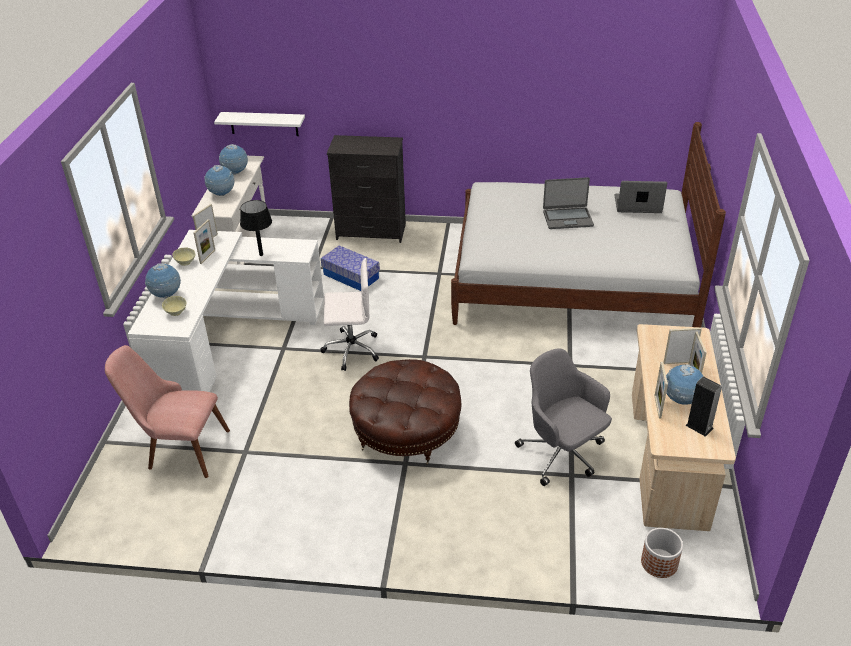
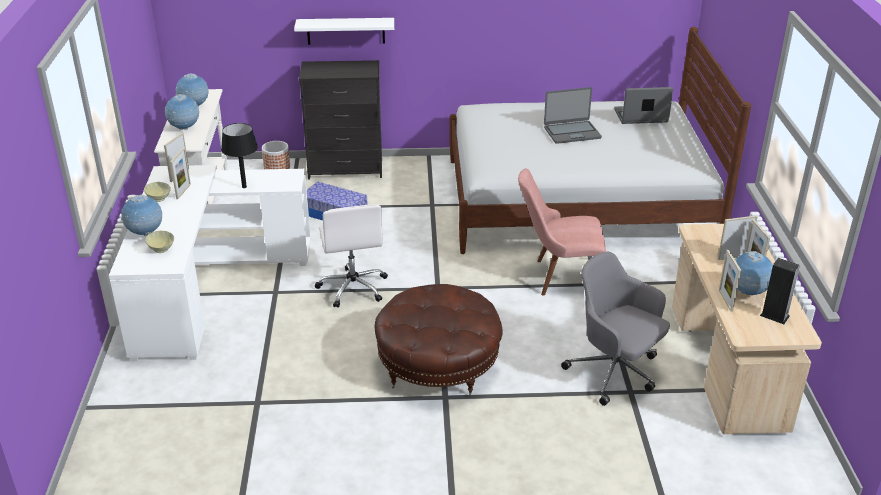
camera: 10 degrees left, 5 degrees down
(178, 449) = (177, 406): pink chair -> pink chair (559, 277)
(264, 123) = (220, 53): white shelf -> white shelf (345, 31)
(350, 349) = (353, 287): white office chair -> white office chair turned 90 degrees clockwise
(659, 563) = (748, 470): planter -> planter (276, 168)

